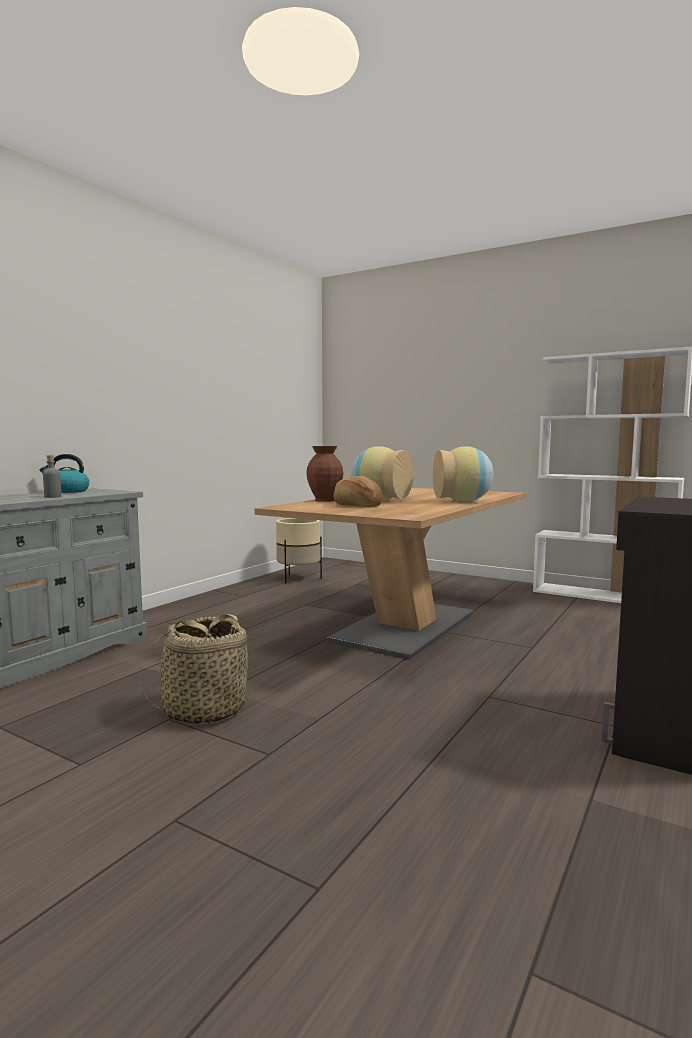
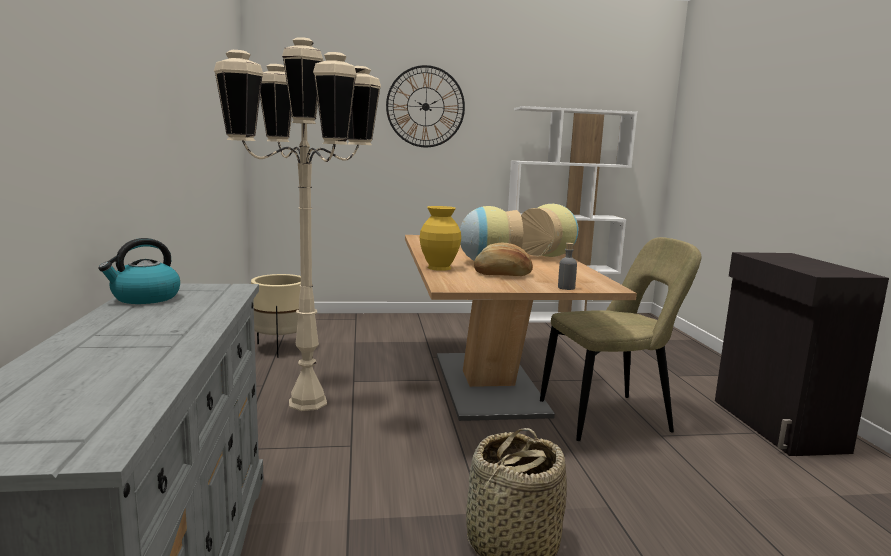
camera: 40 degrees left, 5 degrees up
(53, 497) = (198, 317): grey bottle -> grey bottle (566, 288)
(250, 609) = (306, 402): none -> beige floor lamp
(324, 500) = (439, 268): brown vase -> yellow vase
(462, 370) = (425, 107): none -> wall clock
(466, 672) = (610, 417): none -> beige chair

